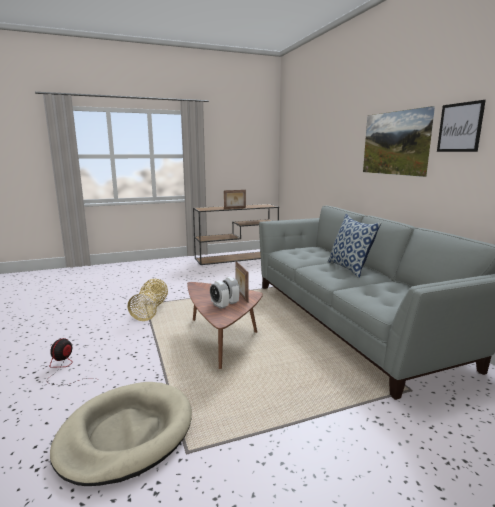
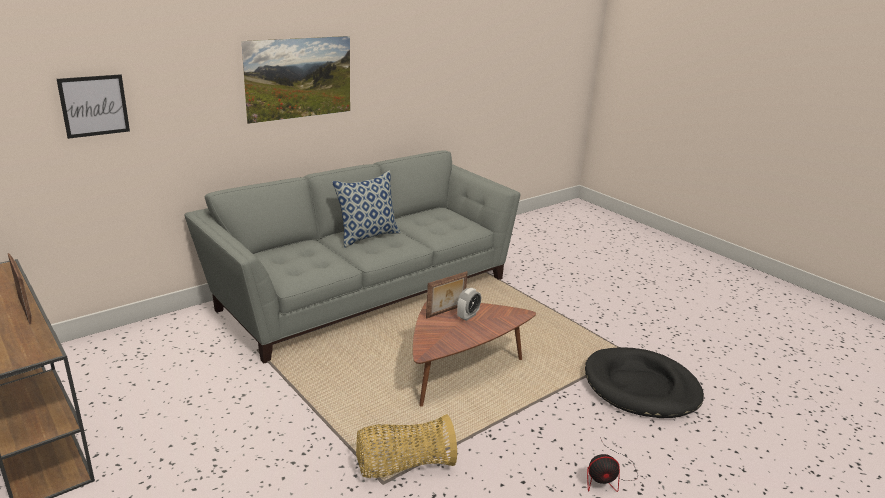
camera: 110 degrees left, 10 degrees up
(126, 434) = (641, 387): beige dog bed -> black dog bed
(219, 305) = (485, 321): alarm clock -> none
(460, 127) = (378, 59): picture -> picture (94, 106)

